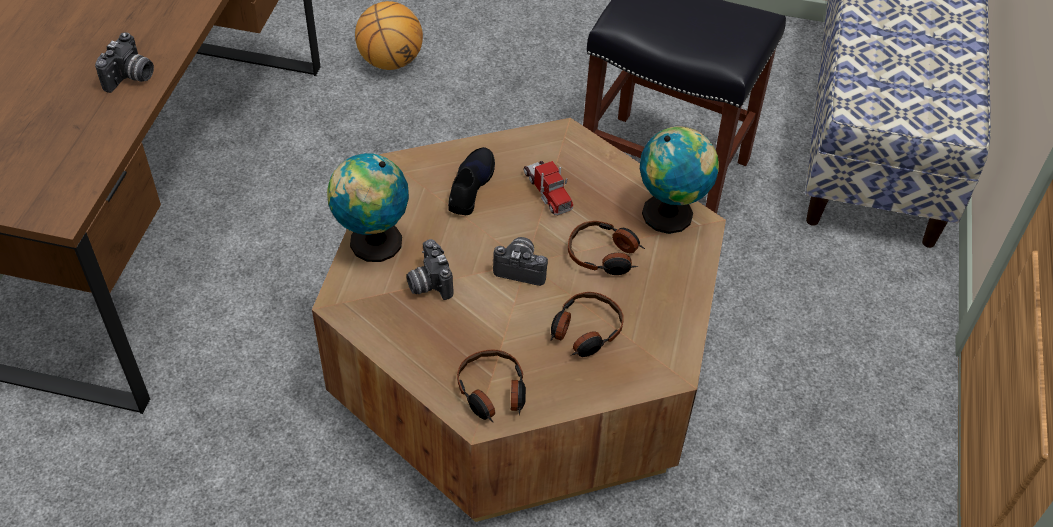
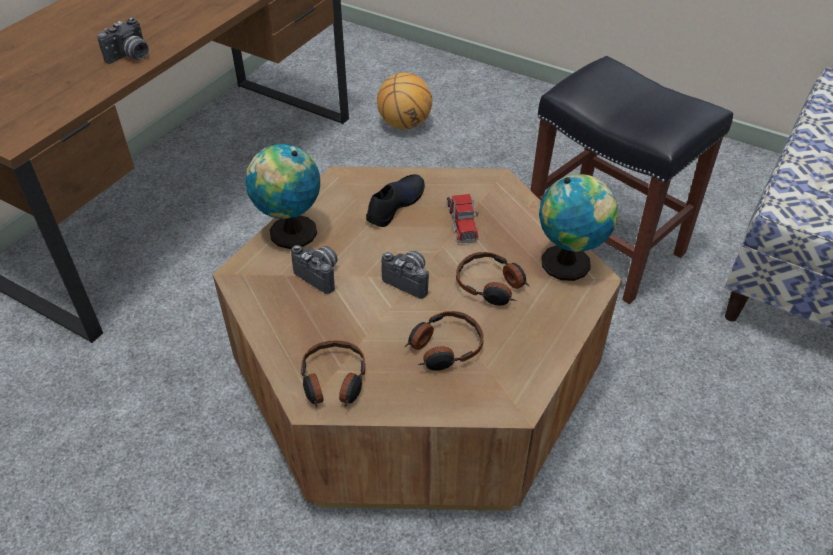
camera: 20 degrees right, 5 degrees down
(428, 283) = (321, 275): camera -> camera turned 135 degrees clockwise

